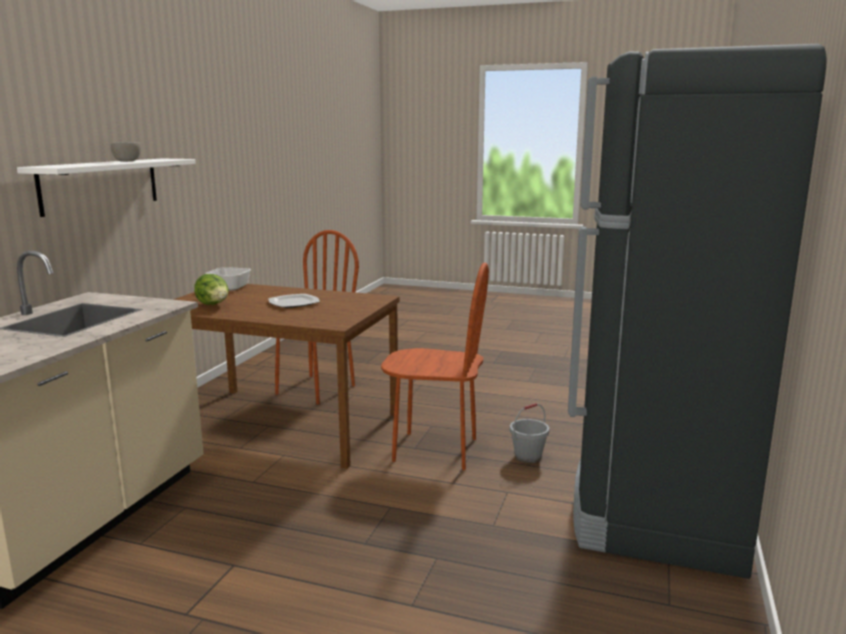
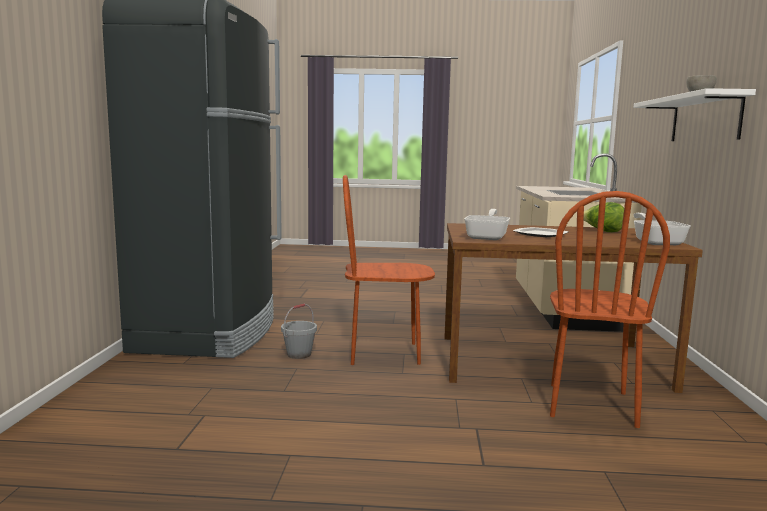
camera: 165 degrees right, 5 degrees down
(355, 300) = (488, 237): none -> frying pan

